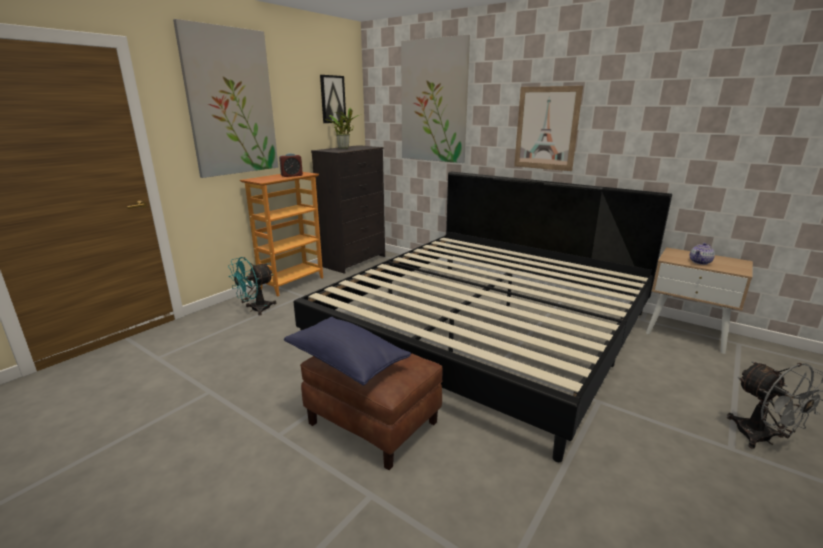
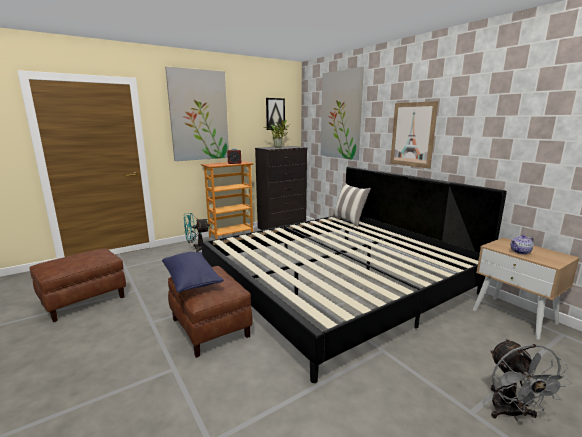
camera: 20 degrees right, 5 degrees down
(129, 427) = (83, 300): none -> brown ottoman
(462, 244) = (349, 221): none -> pillow

